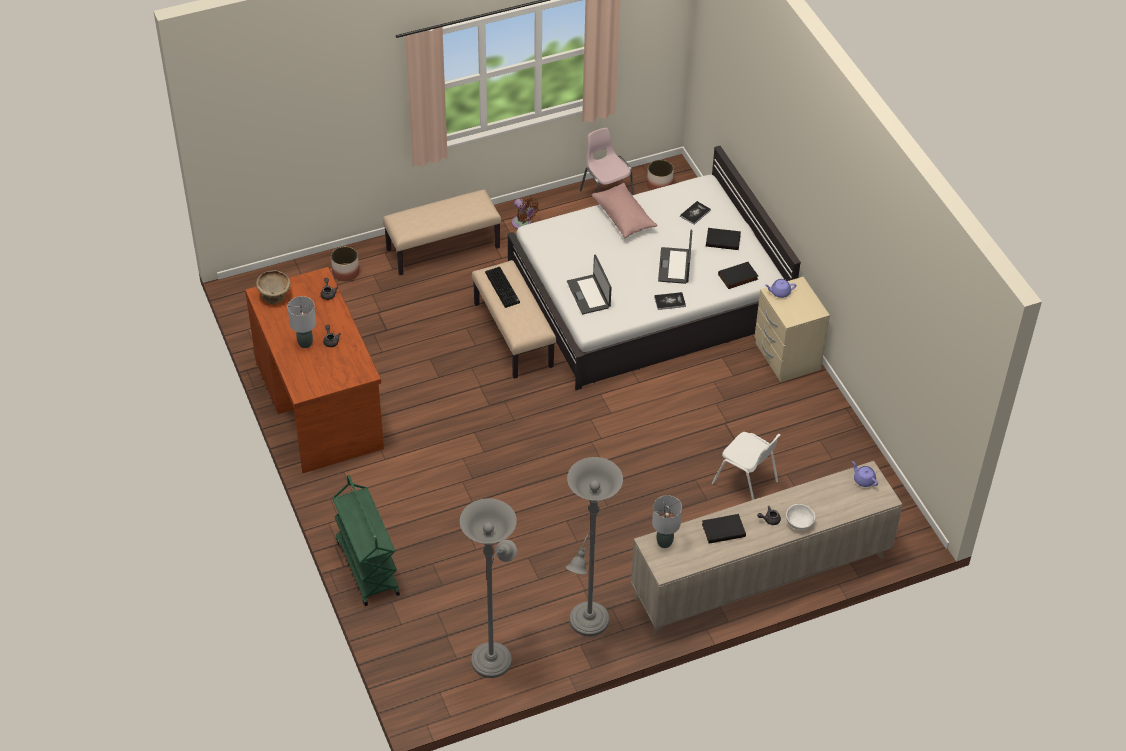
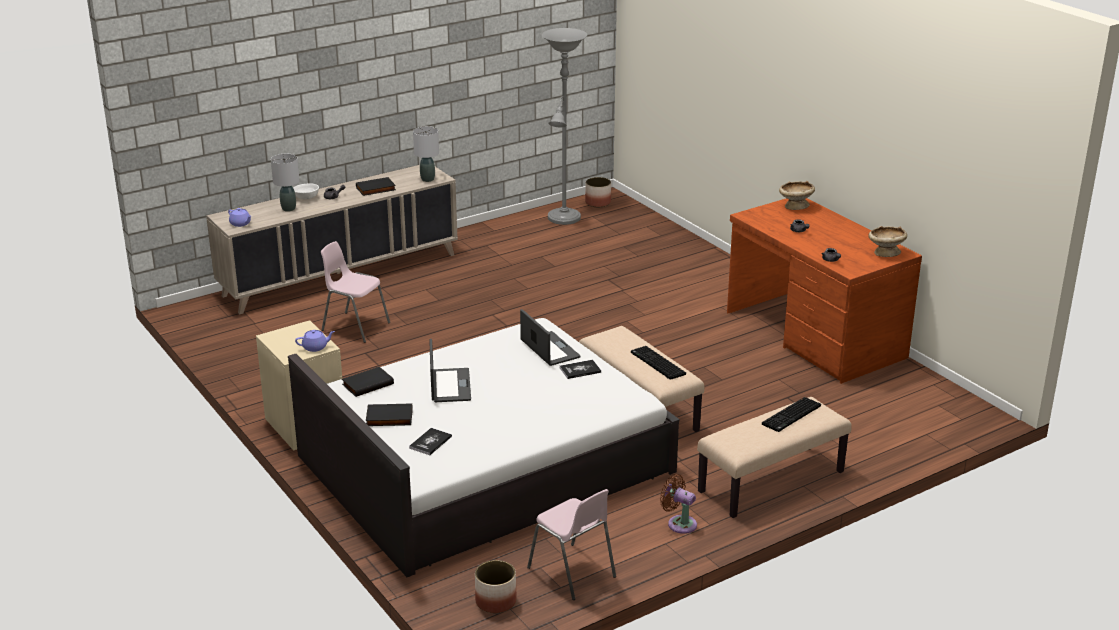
camera: 170 degrees right, 20 degrees down
(305, 343) = (823, 227): grey table lamp -> grey table lamp (289, 209)
(311, 381) = (795, 207): none -> beige bowl
(346, 272) = (875, 443): planter -> planter (597, 203)
(367, 567) = (694, 249): green cart -> none
(425, 219) = (792, 416): none -> keyboard
(587, 624) = (491, 239): grey floor lamp -> none
(623, 217) = (528, 426): pink pillow -> none
(670, 301) = (450, 354): book -> book (580, 370)
(745, 483) = (355, 326): white chair -> pink chair

